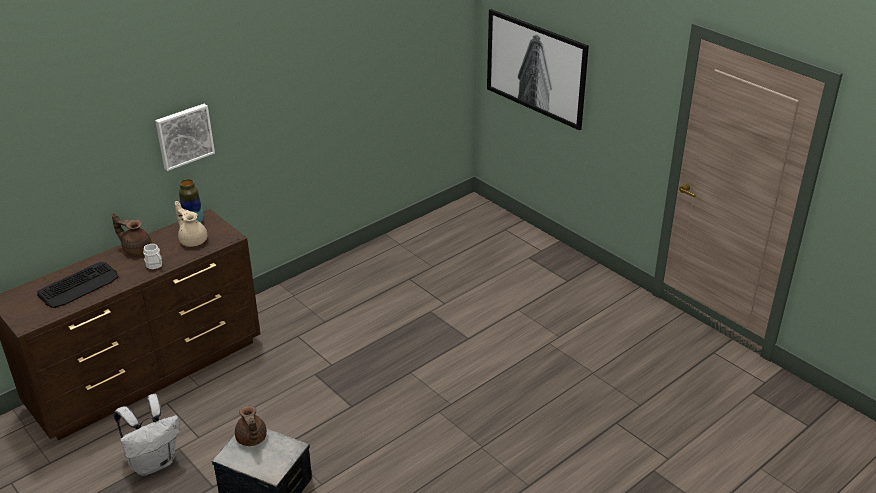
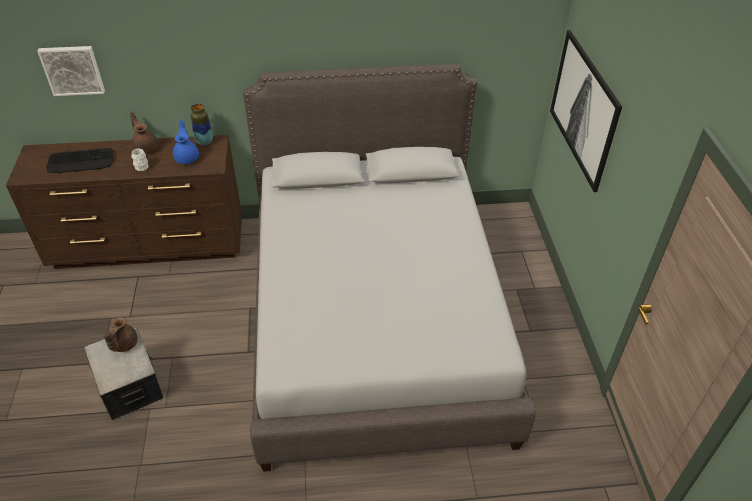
camera: 35 degrees right, 10 degrees up
(154, 462) = (87, 320): white backpack -> none
(184, 136) = (204, 65): picture -> picture (72, 70)
(193, 240) = (187, 157): beige teapot -> blue teapot
(438, 329) = (375, 319): none -> grey bed

